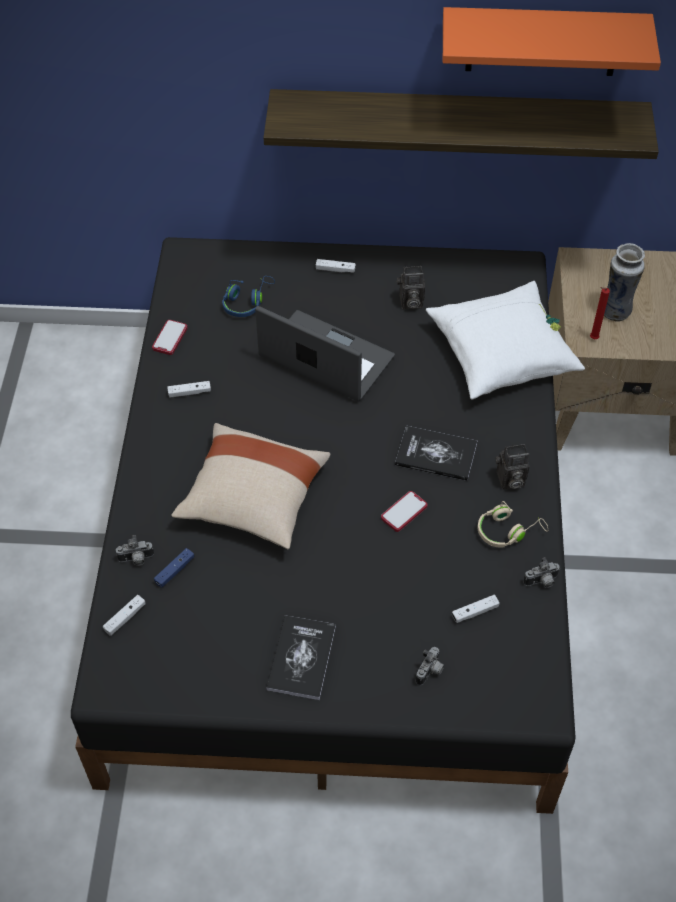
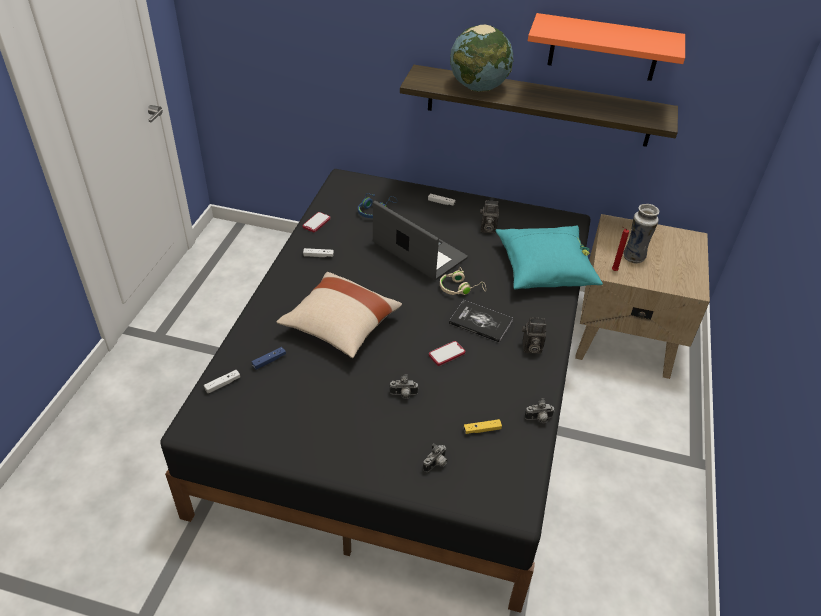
camera: 10 degrees right, 10 degrees down
(136, 560) = (244, 349): camera -> camera (403, 395)
(301, 658) = (341, 435): book -> none
(374, 118) = (478, 87): none -> globe
(475, 612) = (482, 430): white game controller -> yellow game controller
(501, 354) = (544, 269): white pillow -> turquoise pillow
(508, 531) = (521, 380): beige headphones -> beige headphones (460, 288)

